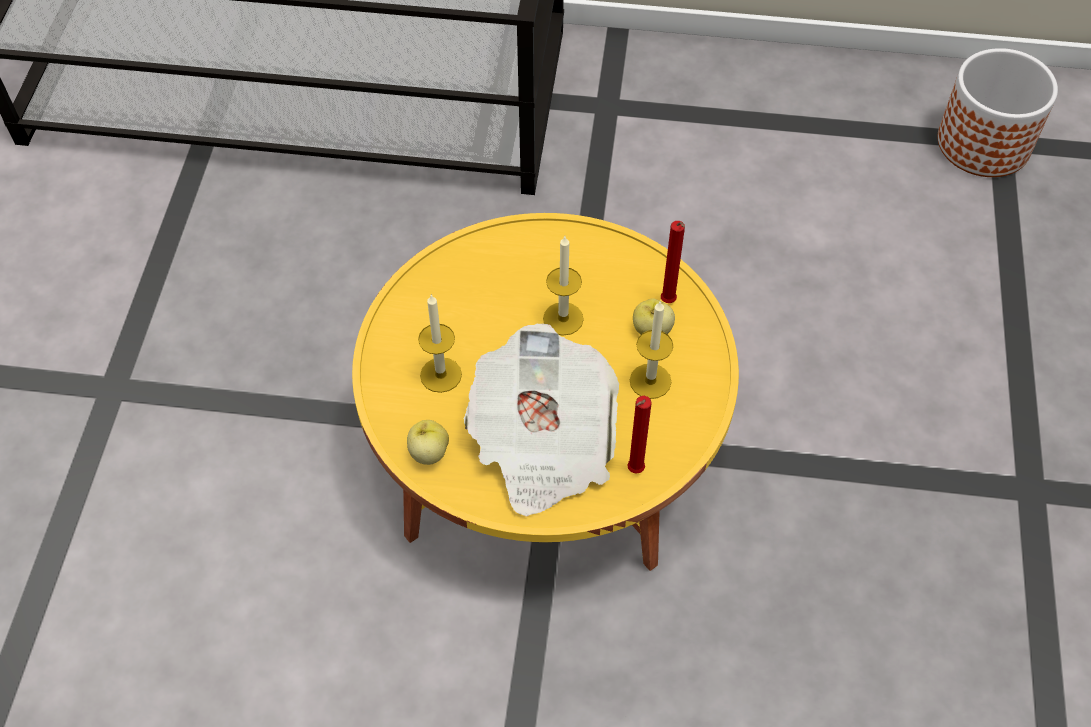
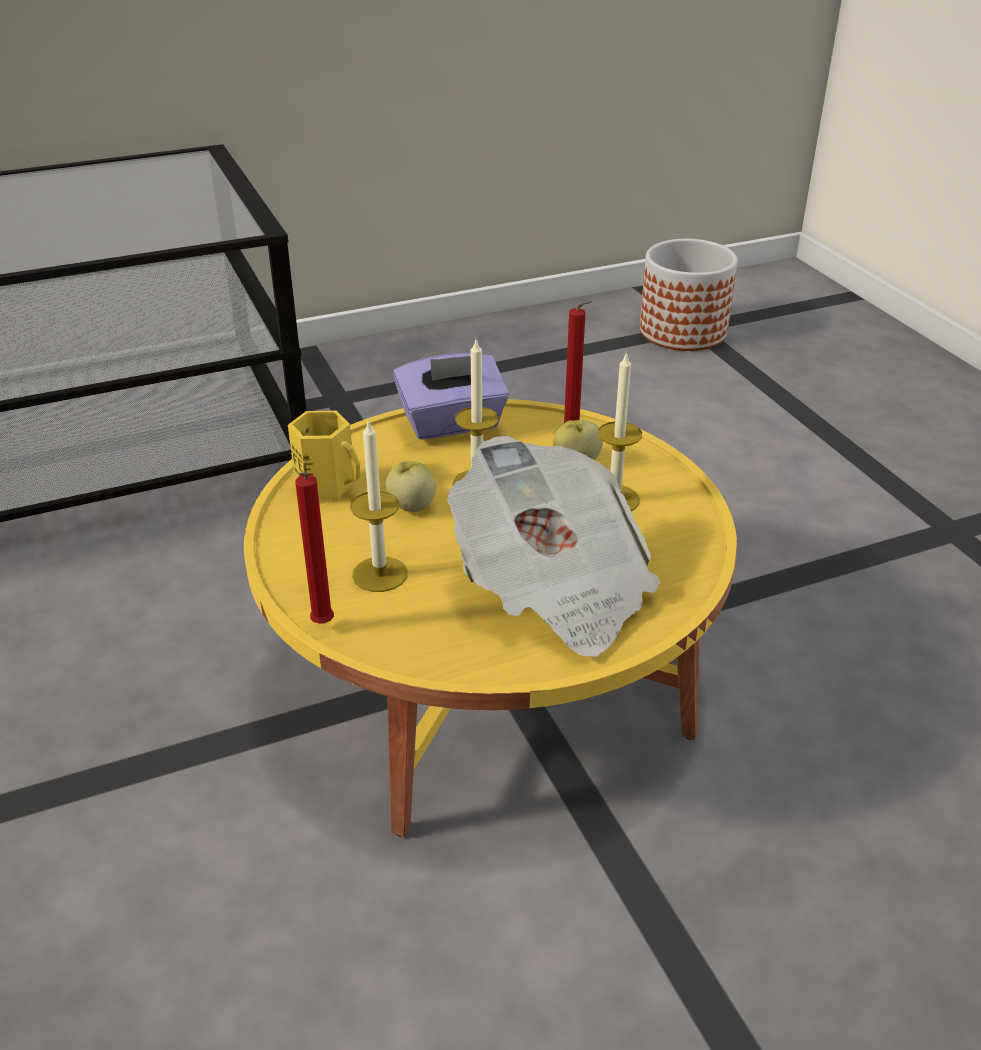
camera: 30 degrees left, 20 degrees down
(428, 452) = (427, 645): apple -> apple (411, 506)
(458, 272) = (328, 483): none -> yellow mug
(585, 248) = (452, 423): none -> purple tissue box
(634, 471) = (671, 575): red candle -> red candle (321, 626)

